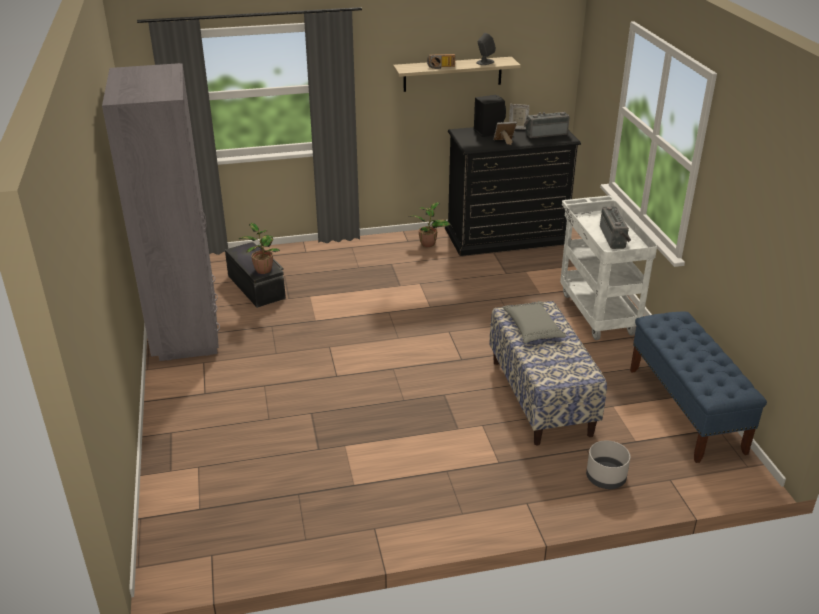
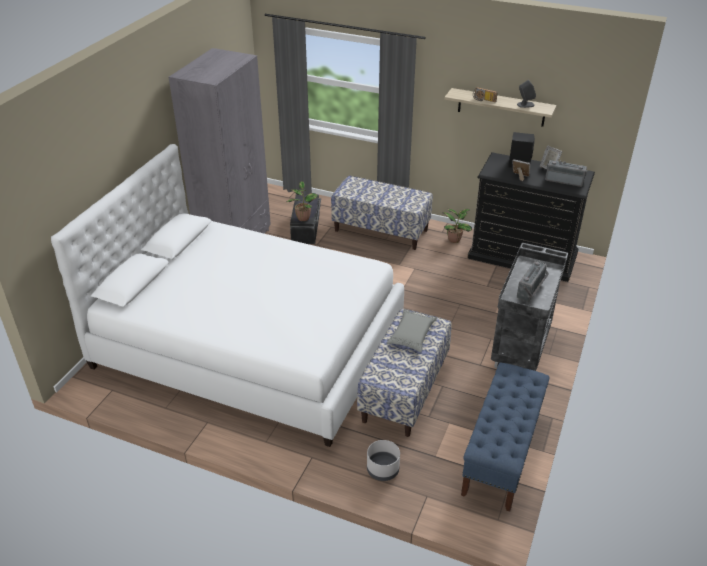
camera: 35 degrees right, 5 degrees up
(329, 427) = (249, 344): none -> white bed
(344, 260) = (381, 230): none -> bench
(595, 312) = (521, 346): white cart -> black cart

